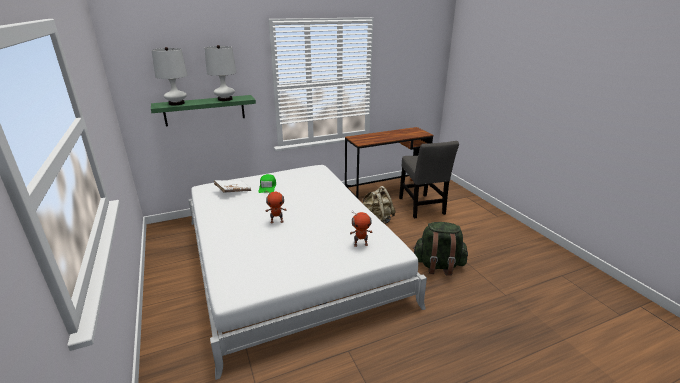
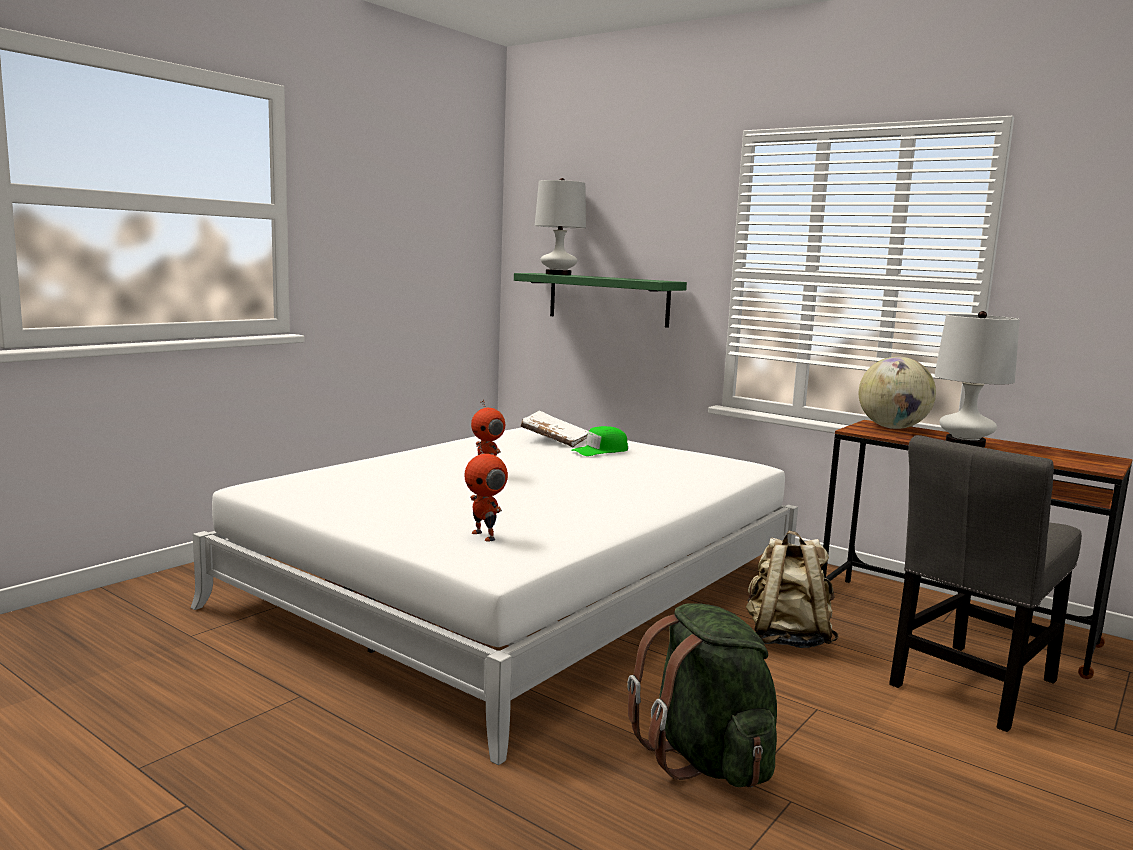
camera: 60 degrees right, 15 degrees down
(225, 99) = (627, 278): white table lamp -> white table lamp (965, 444)
(361, 137) = (892, 428): none -> globe

